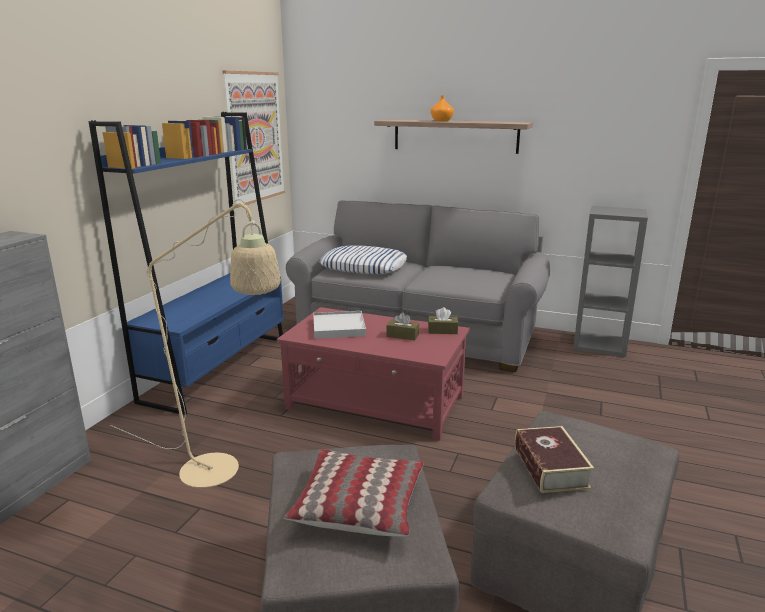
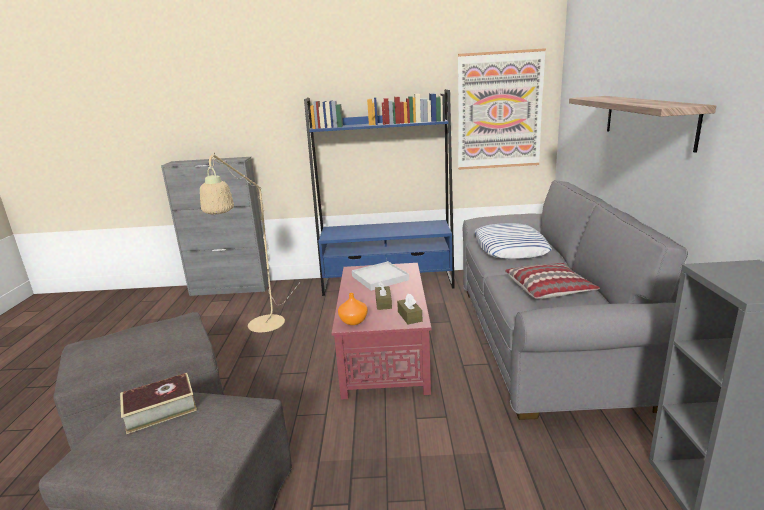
camera: 70 degrees right, 0 degrees up
(358, 504) = (126, 344): pillow -> pillow (549, 289)
(441, 121) = (622, 99): orange vase -> orange vase (353, 321)

